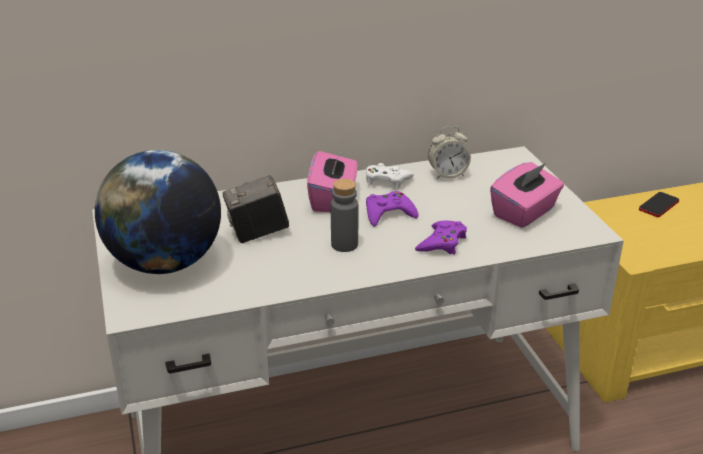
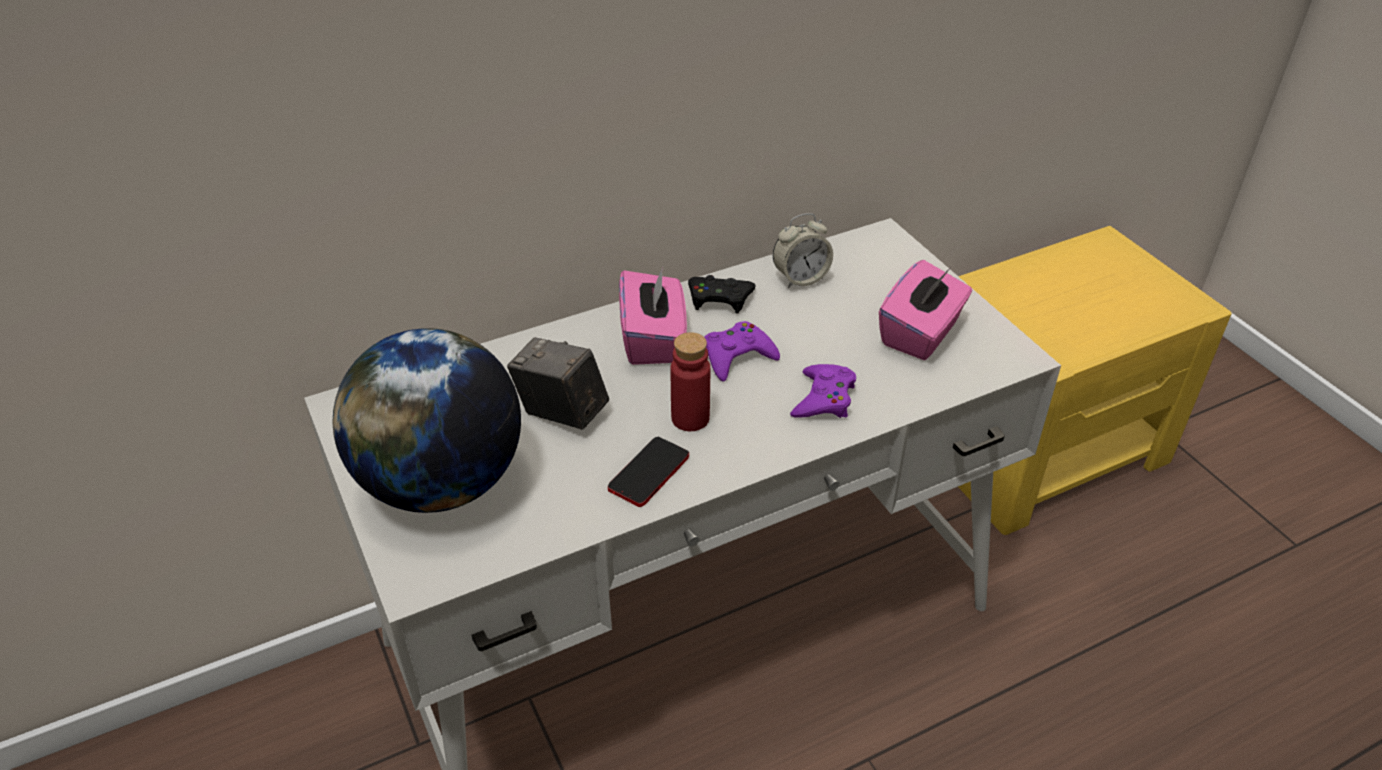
camera: 10 degrees left, 10 degrees up
(257, 233) = (561, 413): camera -> camera turned 60 degrees clockwise
(344, 244) = (690, 418): grey bottle -> red bottle
(387, 181) = (719, 298): white game controller -> black game controller
(658, 205) = (1058, 271): phone -> phone (649, 473)

